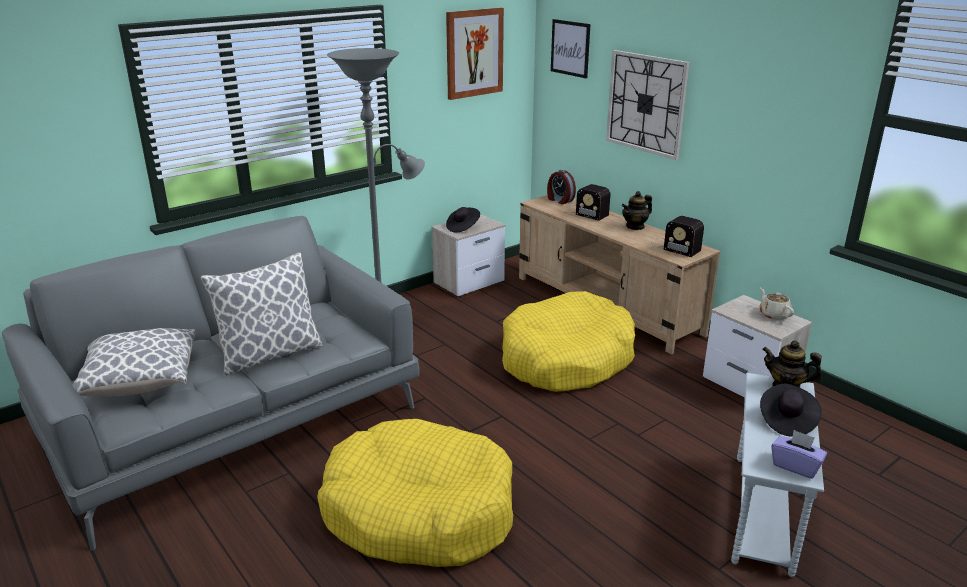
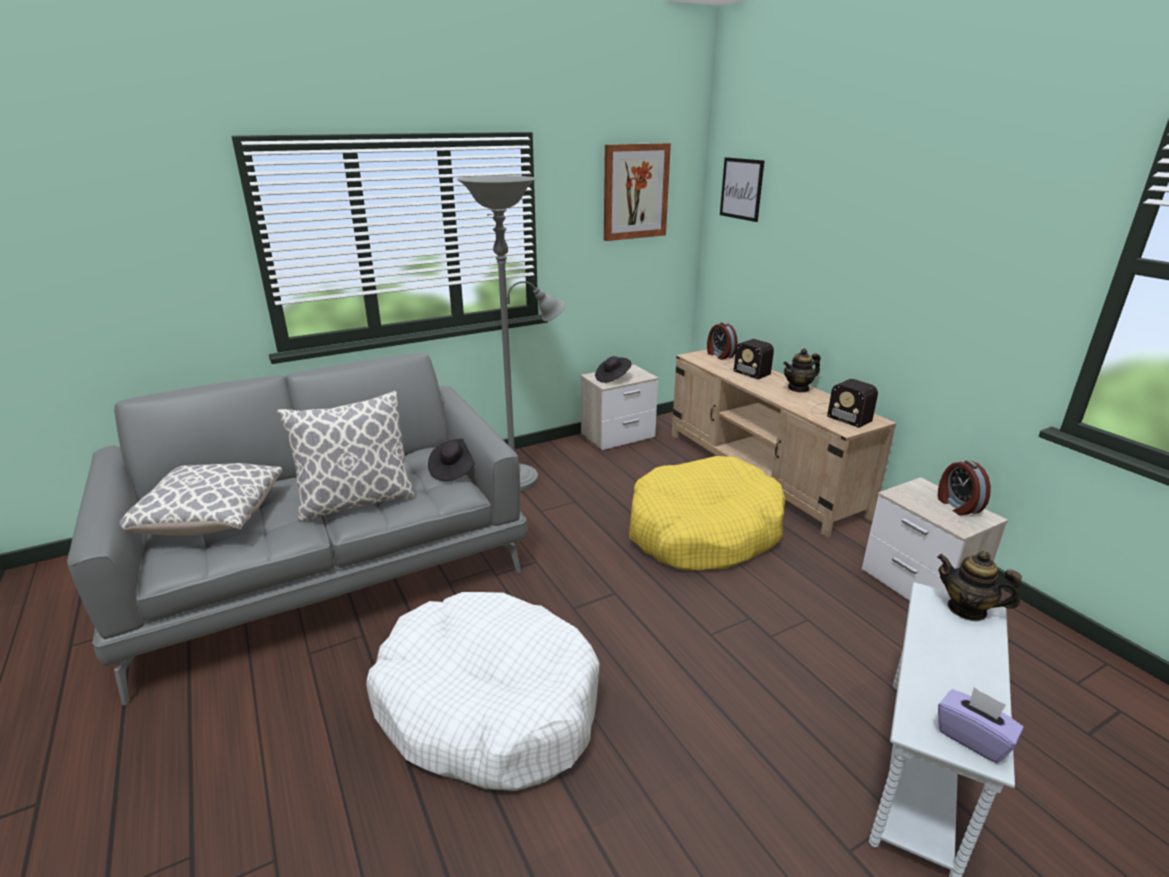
camera: 10 degrees right, 0 degrees up
(419, 511) = (487, 705): yellow dog bed -> white dog bed
(646, 103) = (821, 249): wall clock -> none
(773, 314) = (957, 506): beige teapot -> alarm clock
(786, 421) = (964, 661): black hat -> black hat (454, 470)

